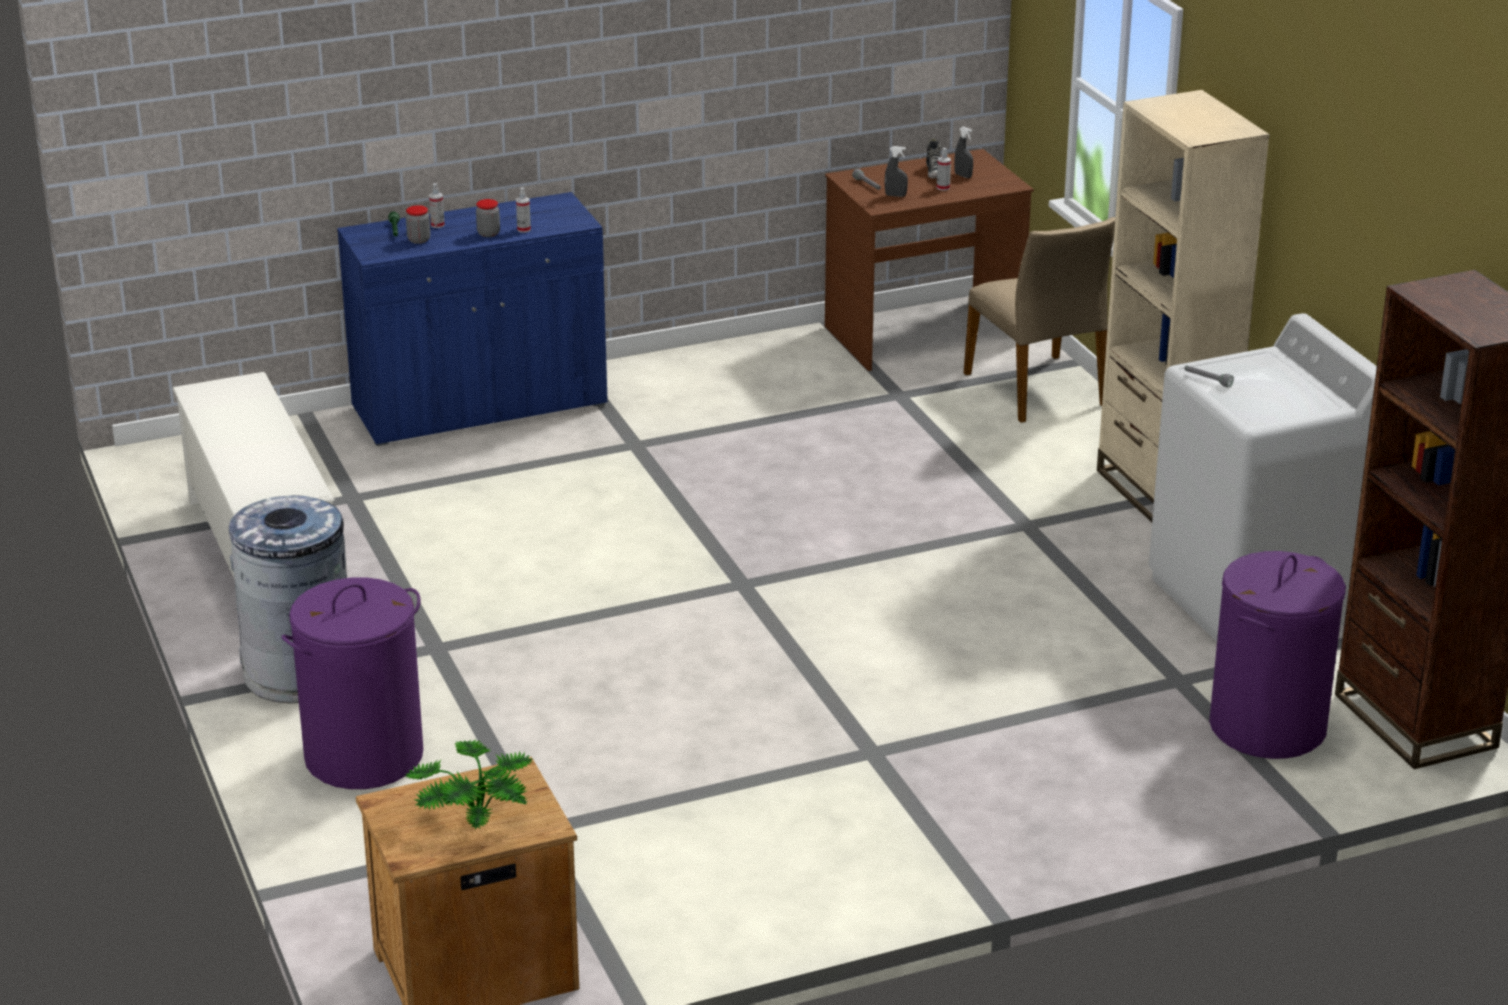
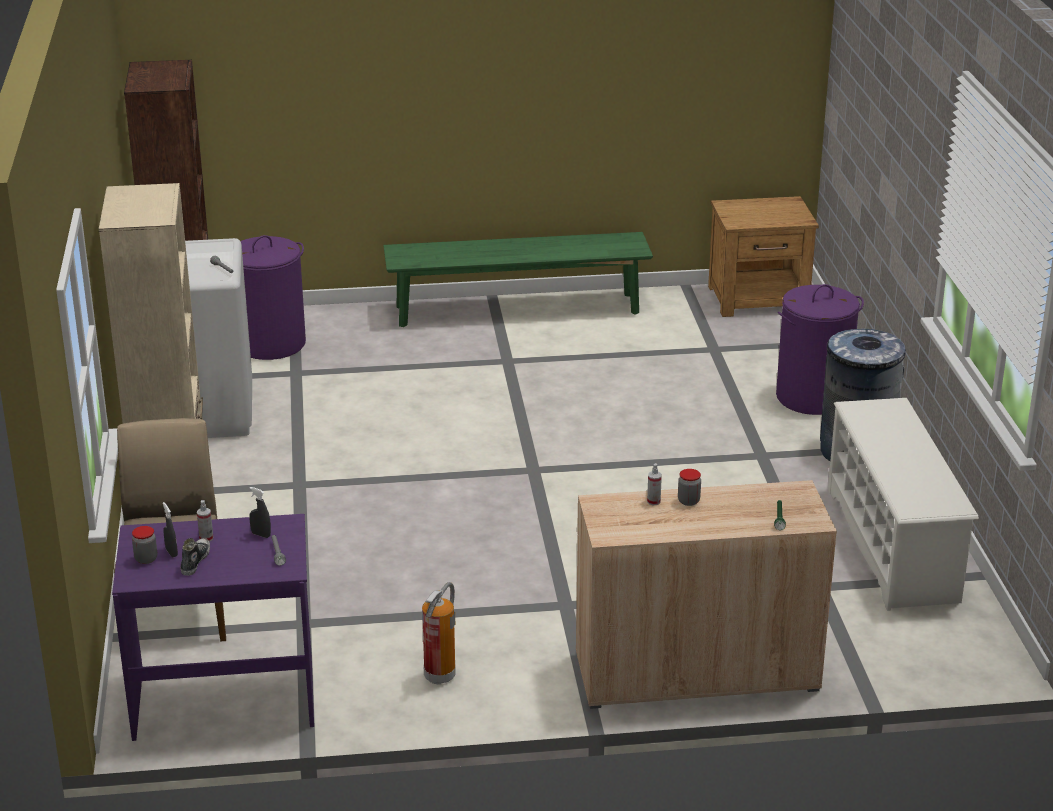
camera: 165 degrees left, 0 degrees up
(419, 240) = (756, 502): jar -> jar (146, 559)
(437, 225) = (736, 519): spray bottle -> none
(474, 825) = (760, 208): potted plant -> none
(480, 407) = (696, 672): blue cabinet -> beige cabinet
(733, 374) = (440, 675): none -> fire extinguisher
(915, 866) = (517, 310): none -> green bench
(923, 335) = (225, 696): brown desk -> purple desk

